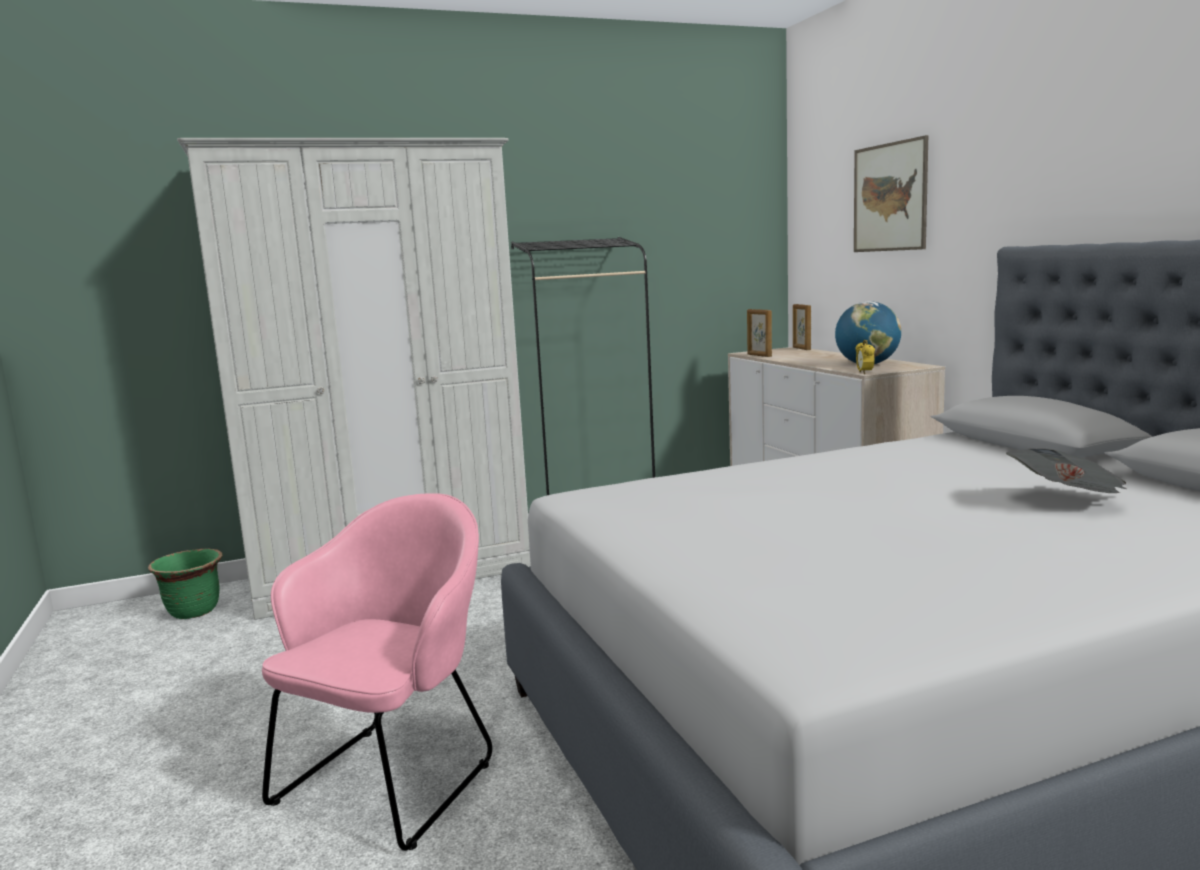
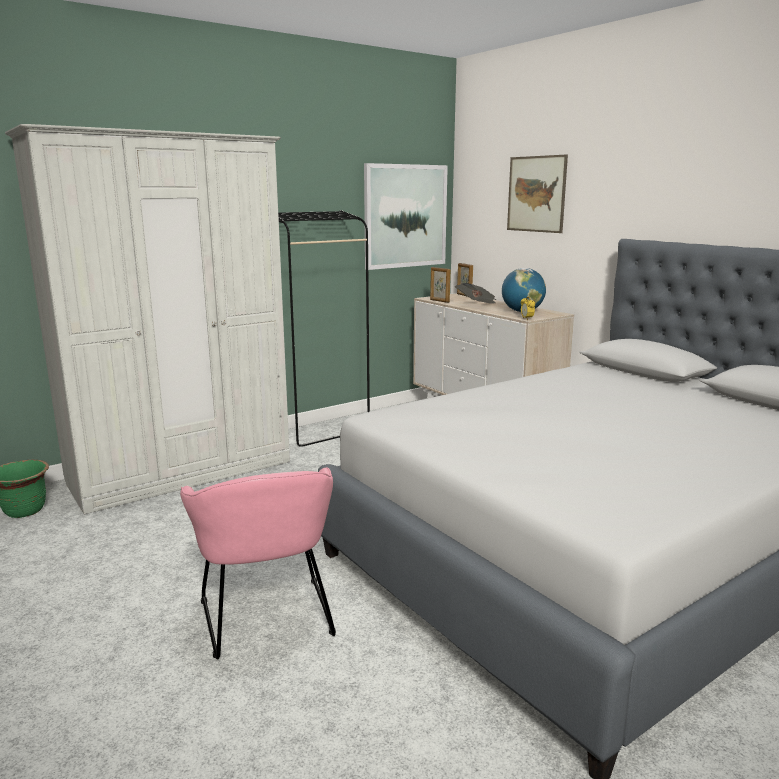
camera: 15 degrees left, 5 degrees up
(395, 776) = (267, 622): pink armchair -> pink armchair turned 150 degrees clockwise
(715, 243) = (405, 216): none -> picture
(1068, 501) = (690, 413): newspaper -> newspaper (477, 305)

